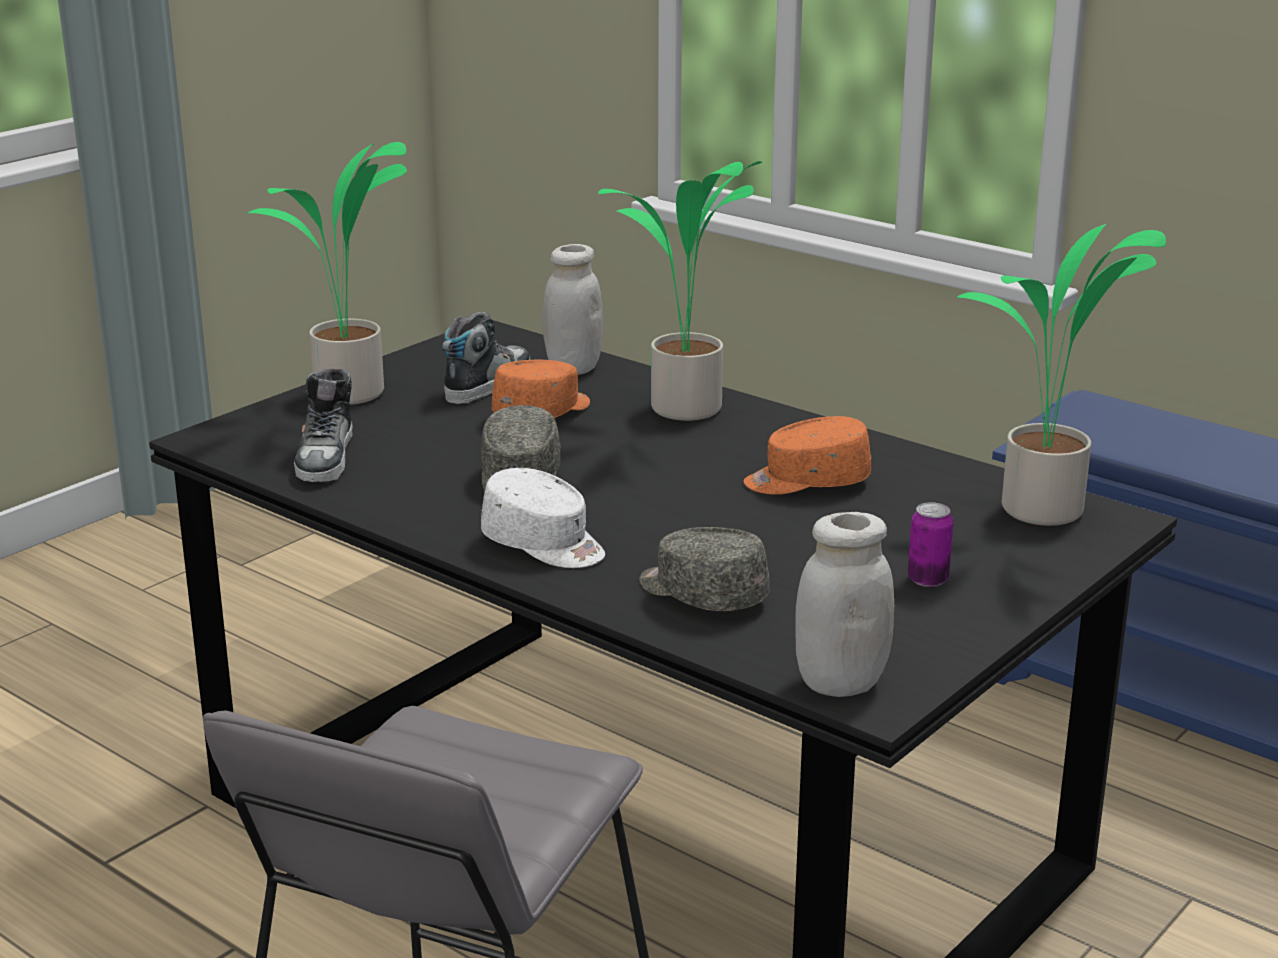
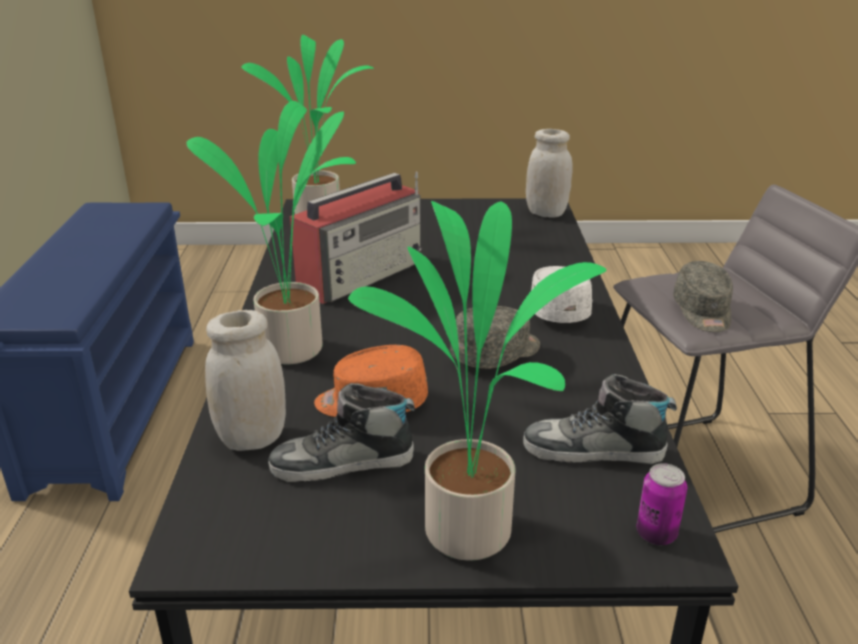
camera: 130 degrees left, 5 degrees up
(327, 458) = (593, 451): shoe -> shoe turned 135 degrees counterclockwise
(701, 594) = (530, 256): grey cap -> grey cap (702, 312)
(806, 482) = (362, 275): orange cap -> radio
(927, 580) = (432, 222): can -> can (656, 534)

